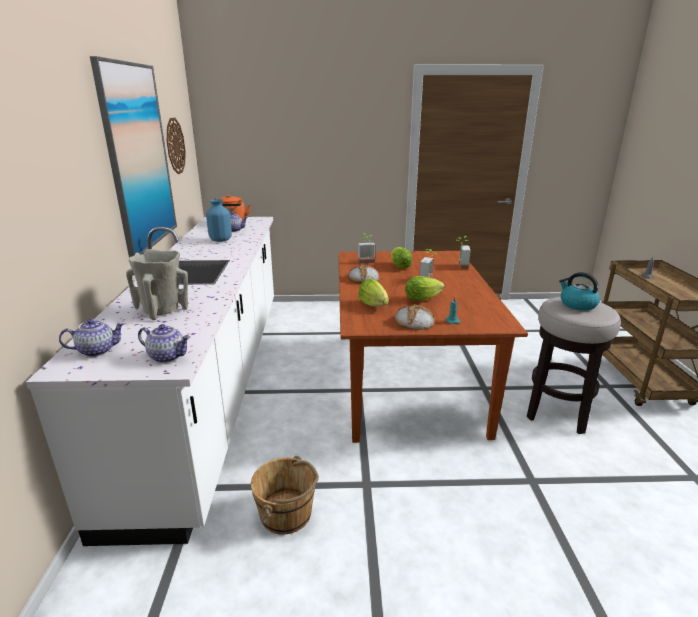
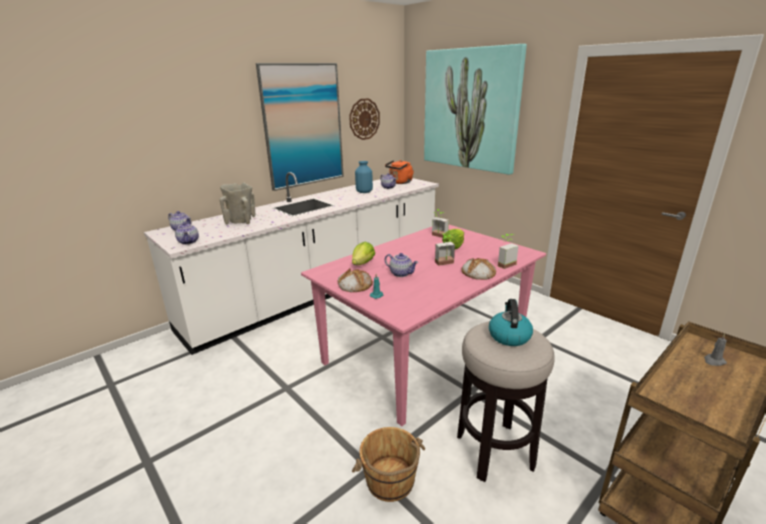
camera: 50 degrees right, 0 degrees up
(287, 514) = (235, 372): brown bucket -> brown bucket (390, 481)
(299, 128) = (470, 110): none -> picture
(363, 278) = (404, 245): bread -> bread (478, 272)
(407, 379) = (425, 349): brown dining table -> pink dining table
(421, 299) = (401, 273): lettuce -> teapot

